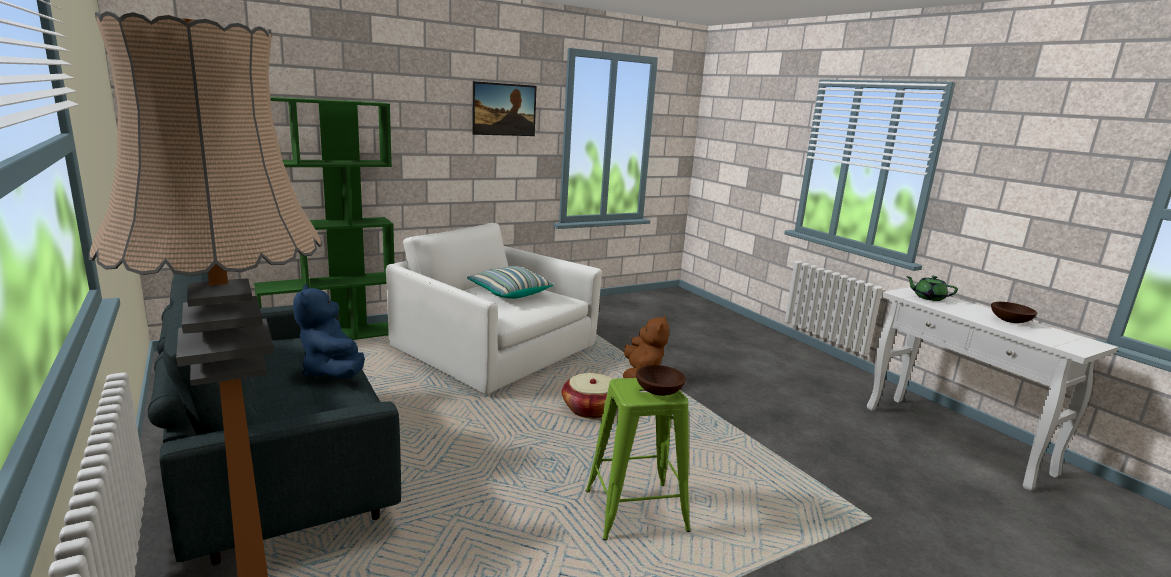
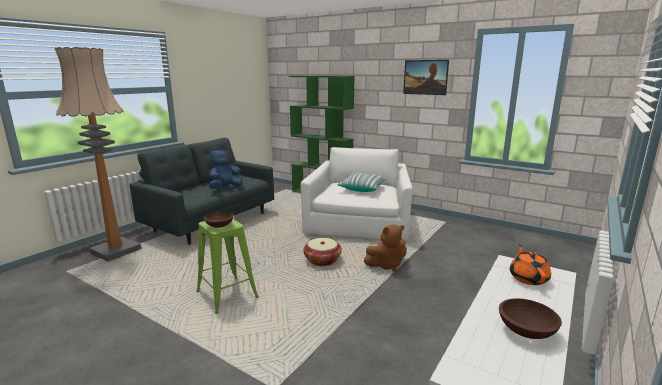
camera: 65 degrees right, 0 degrees up
(928, 298) = (528, 278): green teapot -> orange teapot

